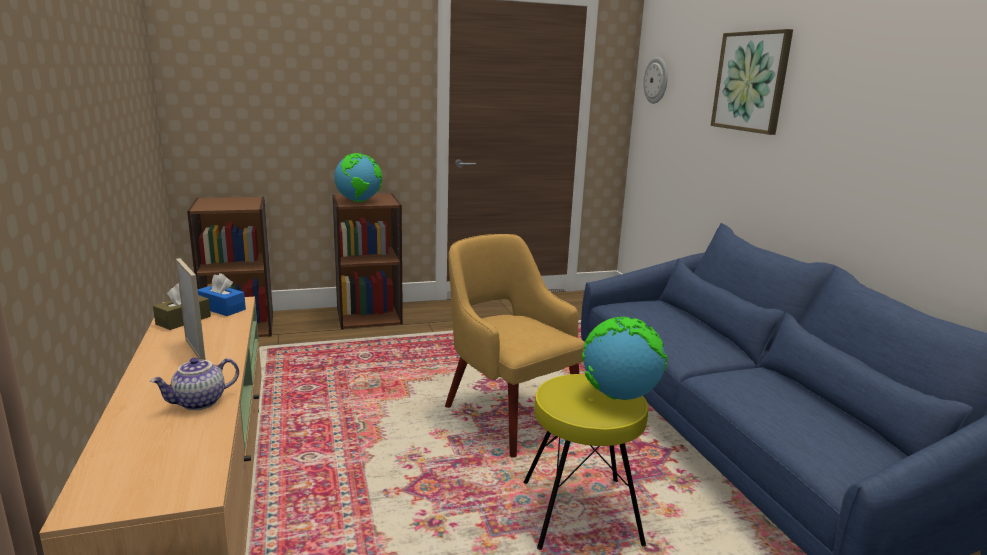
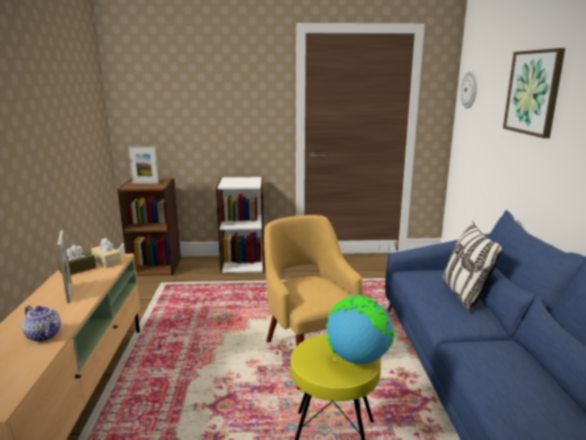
camera: 15 degrees right, 0 degrees up
(199, 403) = (45, 335): teapot -> teapot turned 120 degrees counterclockwise
(222, 308) = (107, 261): blue tissue box -> beige tissue box
(225, 203) = (145, 183): none -> picture frame
(359, 201) = (234, 183): globe -> none
(369, 315) = (243, 263): brown bookcase -> white bookcase
(689, 325) = (463, 295): none -> pillow

